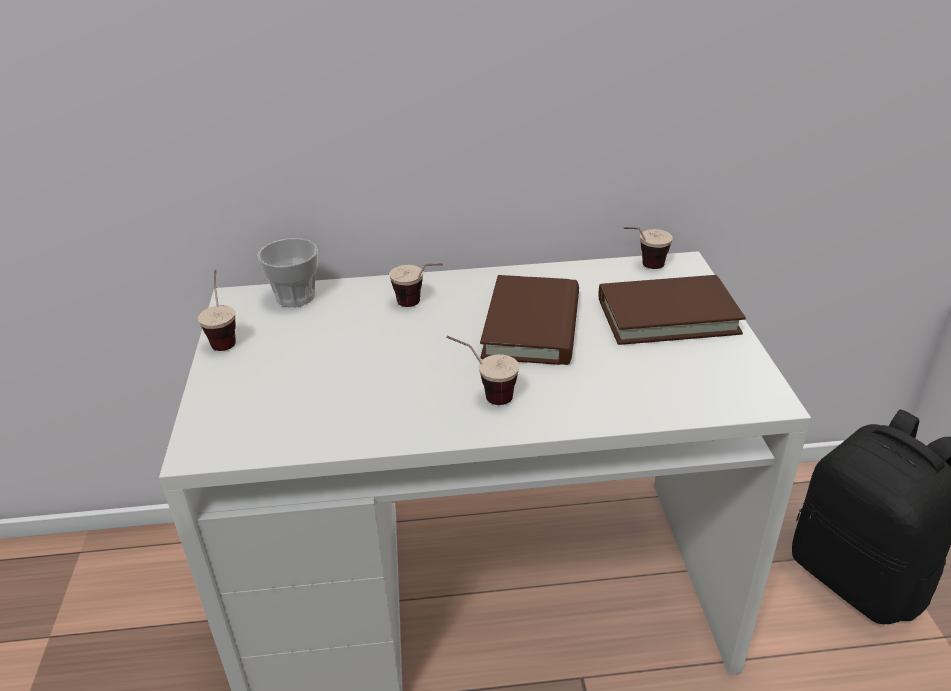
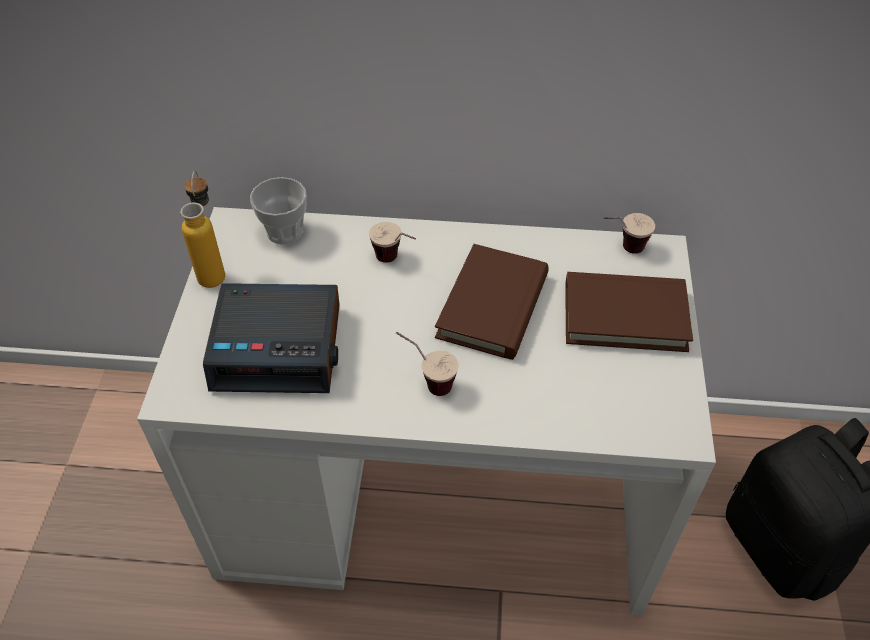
camera: 10 degrees right, 15 degrees up
(224, 336) = (213, 270): cup -> bottle
(312, 389) = (279, 347): none -> alarm clock

